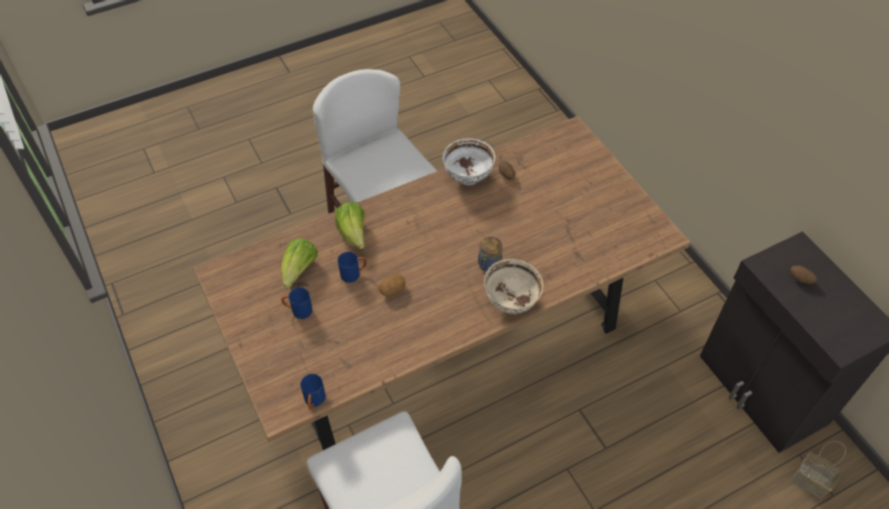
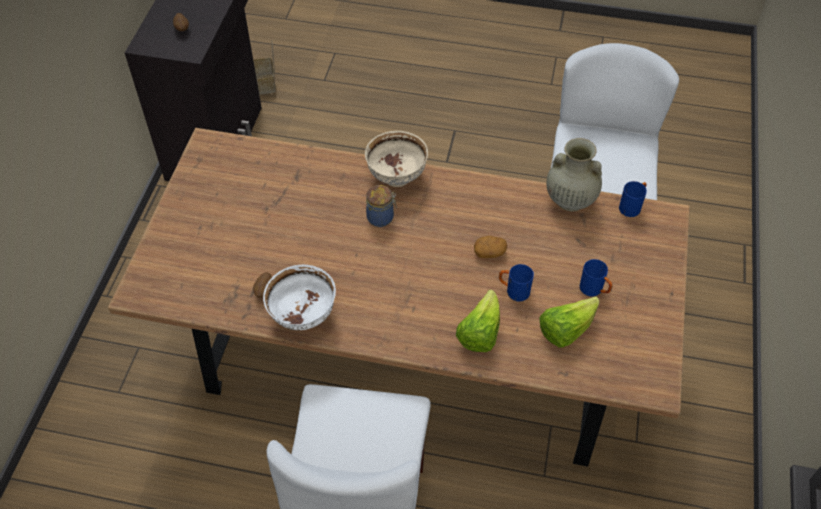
camera: 140 degrees left, 0 degrees up
(368, 372) = (569, 200): none -> beige vase

